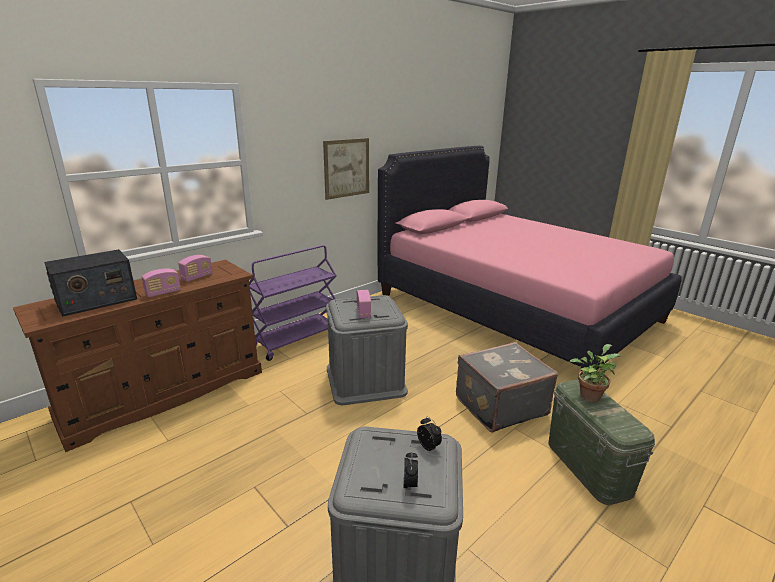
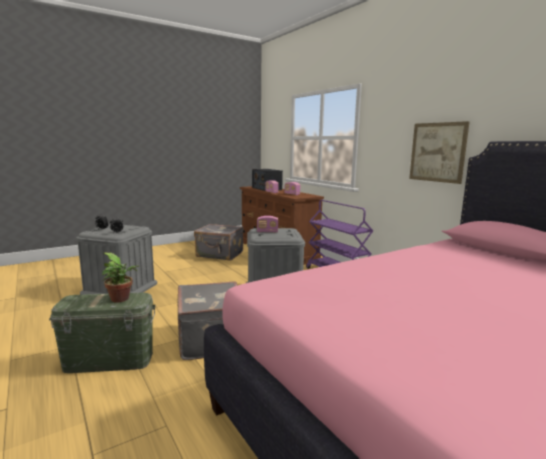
camera: 100 degrees right, 10 degrees down
(172, 465) = (219, 255): none -> grey suitcase

